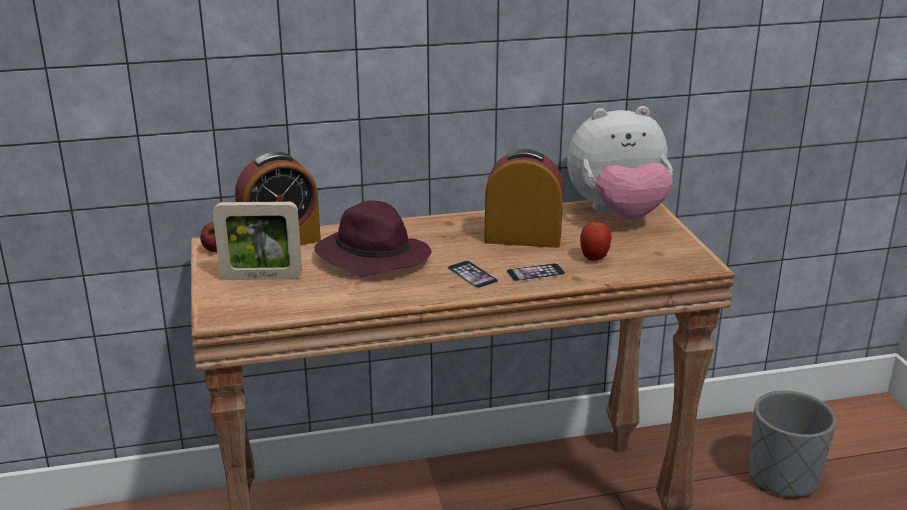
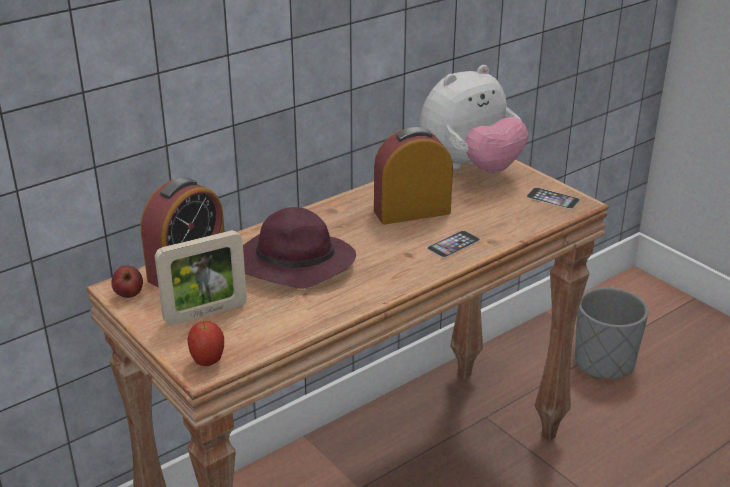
camera: 25 degrees left, 5 degrees up
(472, 274) = (401, 259): phone -> phone (553, 198)
(594, 258) = (489, 218): apple -> apple (208, 362)

